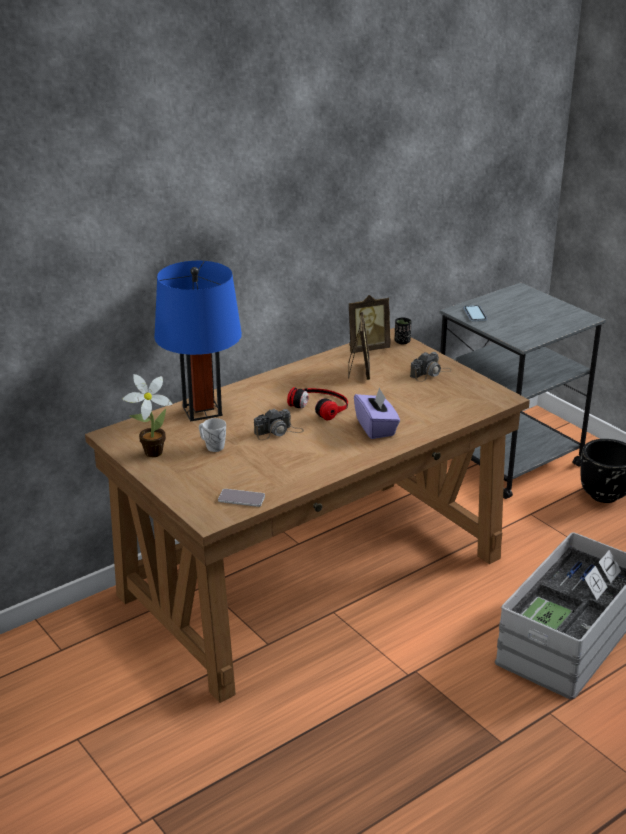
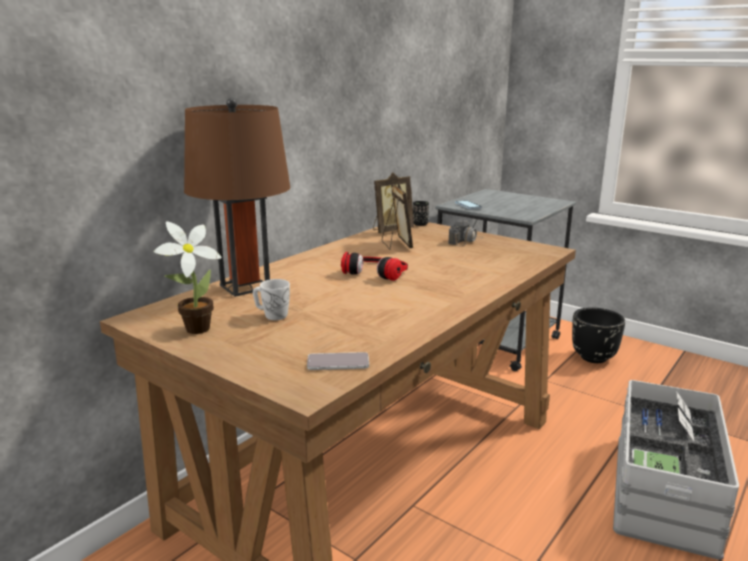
camera: 15 degrees left, 10 degrees down
(202, 411) = (245, 287): blue table lamp -> brown table lamp
(278, 432) = (344, 295): camera -> none
(376, 428) = (449, 282): purple tissue box -> none

